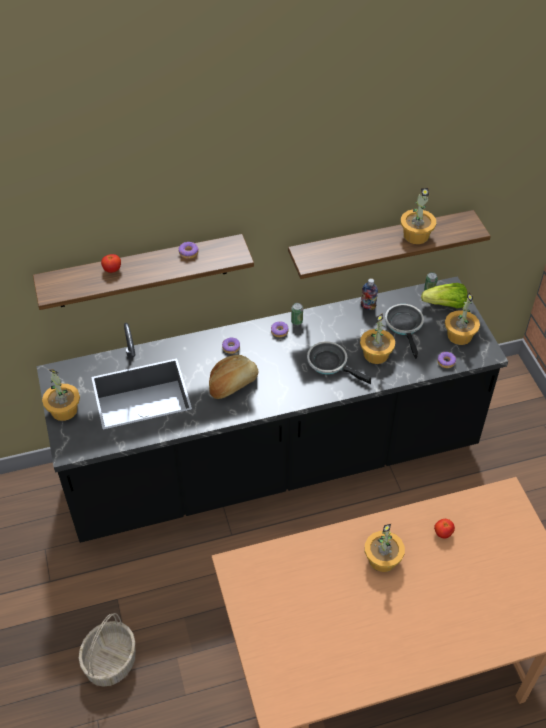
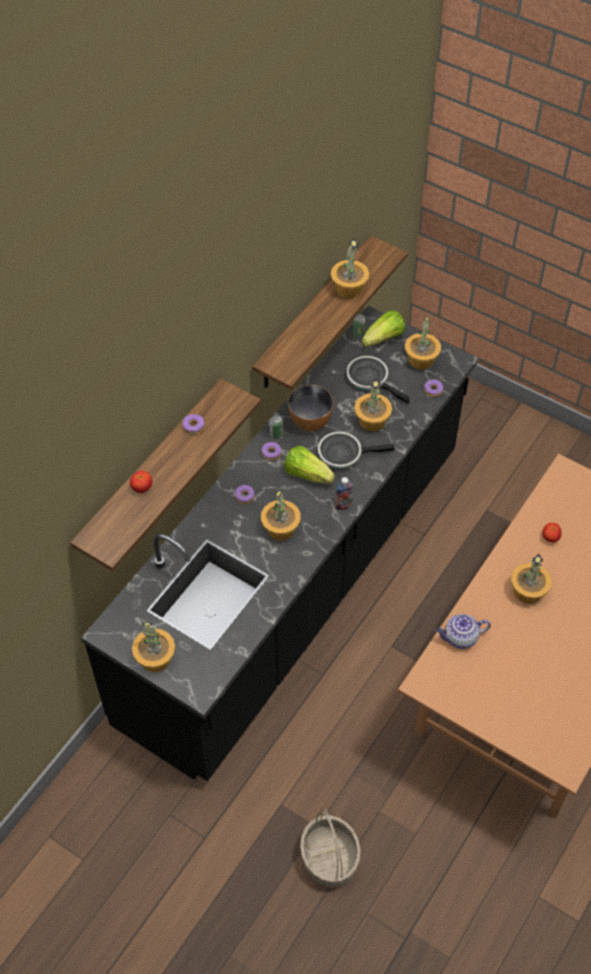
camera: 40 degrees left, 5 degrees up
(233, 384) = (281, 528): bread -> potted plant
(289, 360) = (307, 474): none -> lettuce
(293, 554) = (460, 638): none -> teapot
(330, 328) = (310, 421): none -> bowl
(368, 307) = (323, 381): bottle -> bottle (343, 505)

